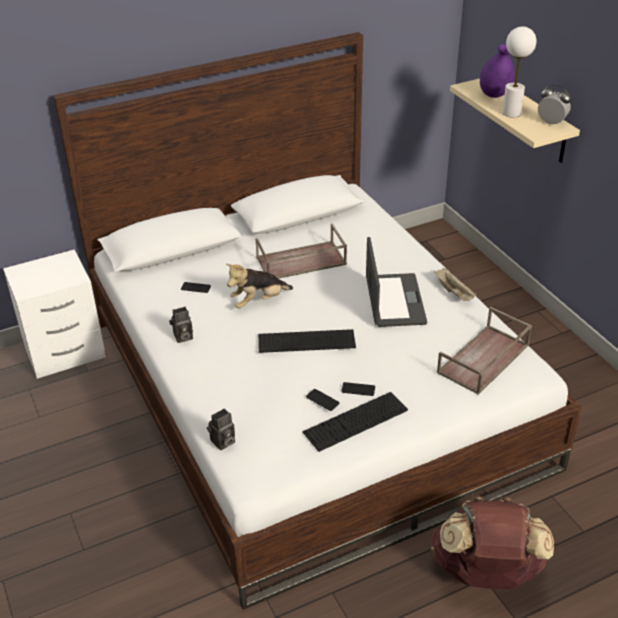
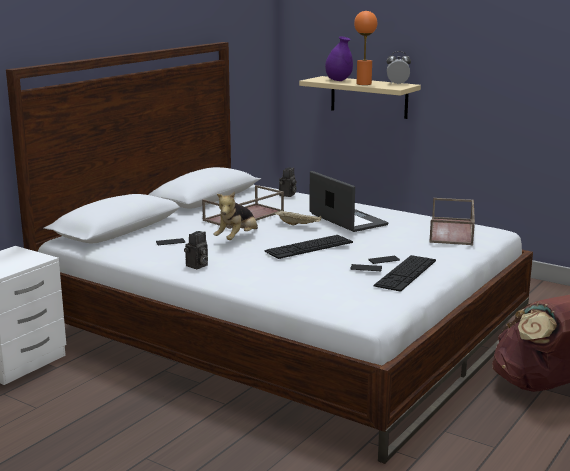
camera: 30 degrees left, 20 degrees down
(222, 443) = (316, 304): camera -> camera (287, 195)
(454, 292) = (384, 210): beige tray -> beige tray (298, 225)
(511, 113) = (363, 84): white table lamp -> orange table lamp

